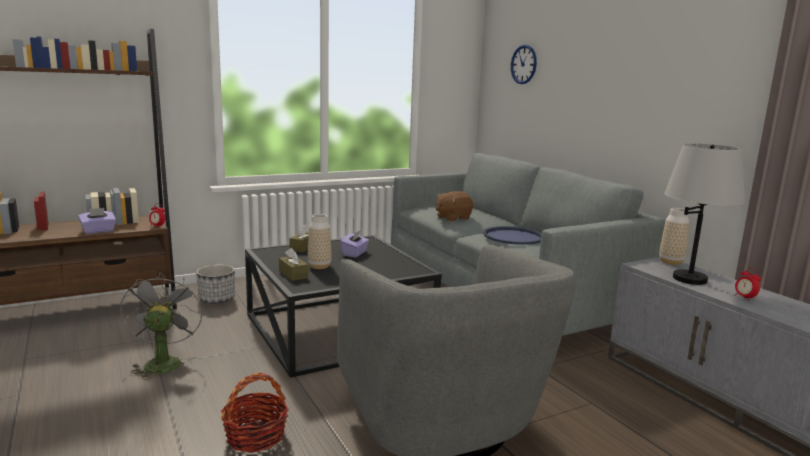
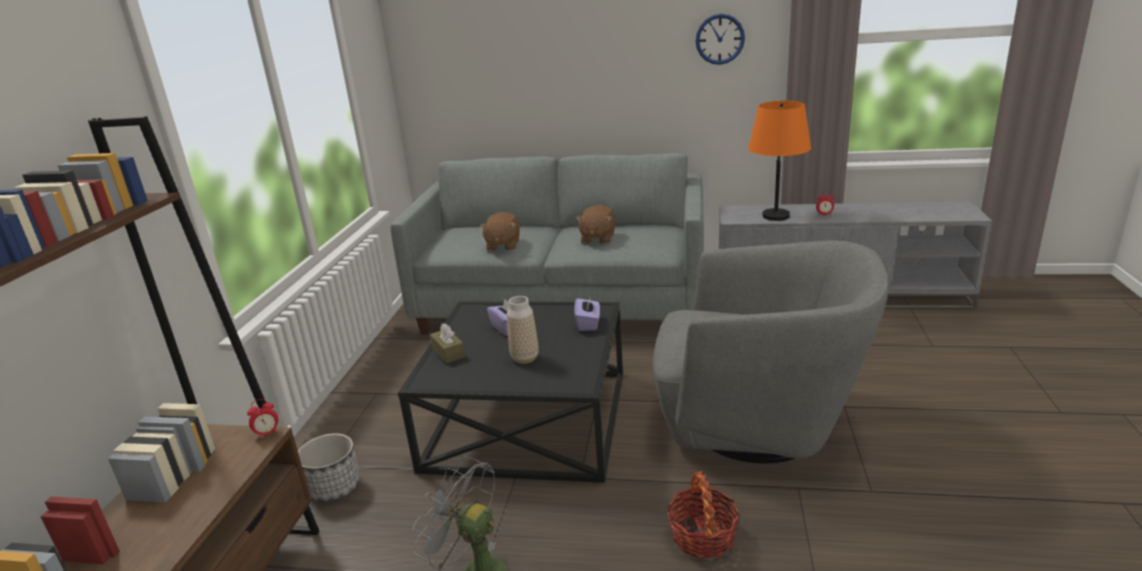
camera: 50 degrees left, 10 degrees up
(98, 231) = (213, 493): purple tissue box -> purple tissue box (588, 324)
(293, 274) = (532, 380): brown tissue box -> none
(513, 236) = (597, 238): blue tray -> brown plush toy
(523, 64) = (470, 44): wall clock -> wall clock (720, 39)
(671, 262) = (735, 208): vase -> none
(689, 279) = (775, 216): grey table lamp -> orange table lamp

